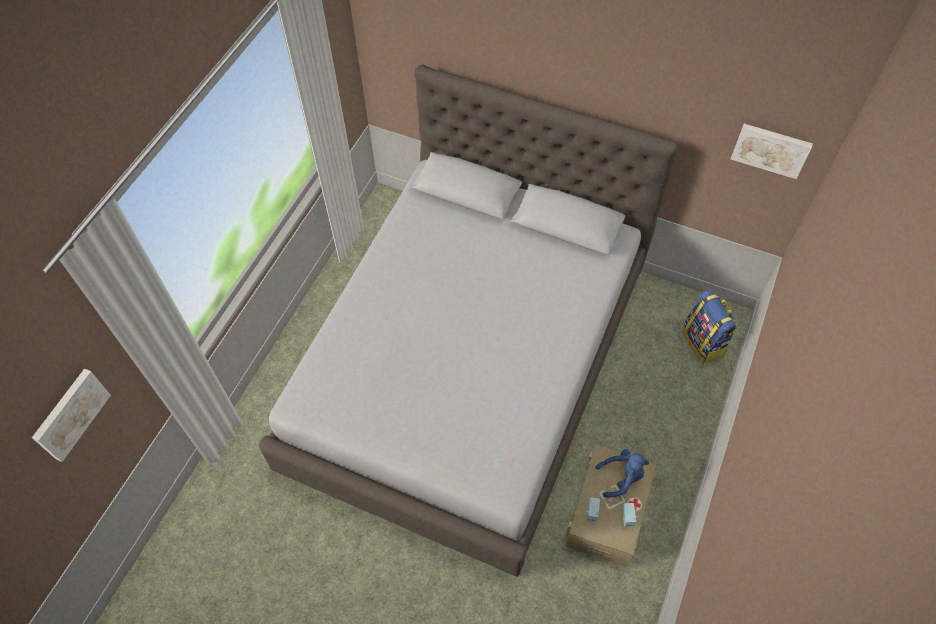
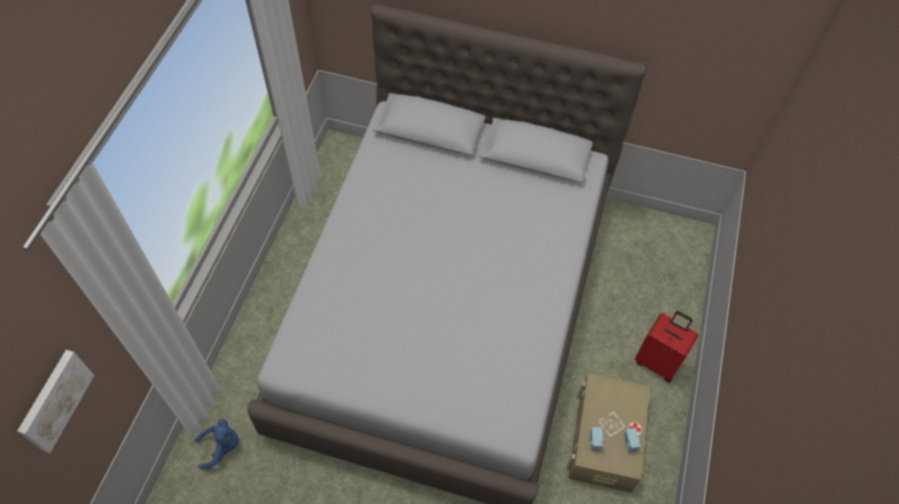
camera: 10 degrees left, 0 degrees up
(621, 477) = (618, 403): blue plush toy -> blue plush toy (222, 447)
(672, 441) = (657, 362): none -> red suitcase
(704, 342) = (674, 261): backpack -> none
(771, 149) = (739, 64): picture -> none

